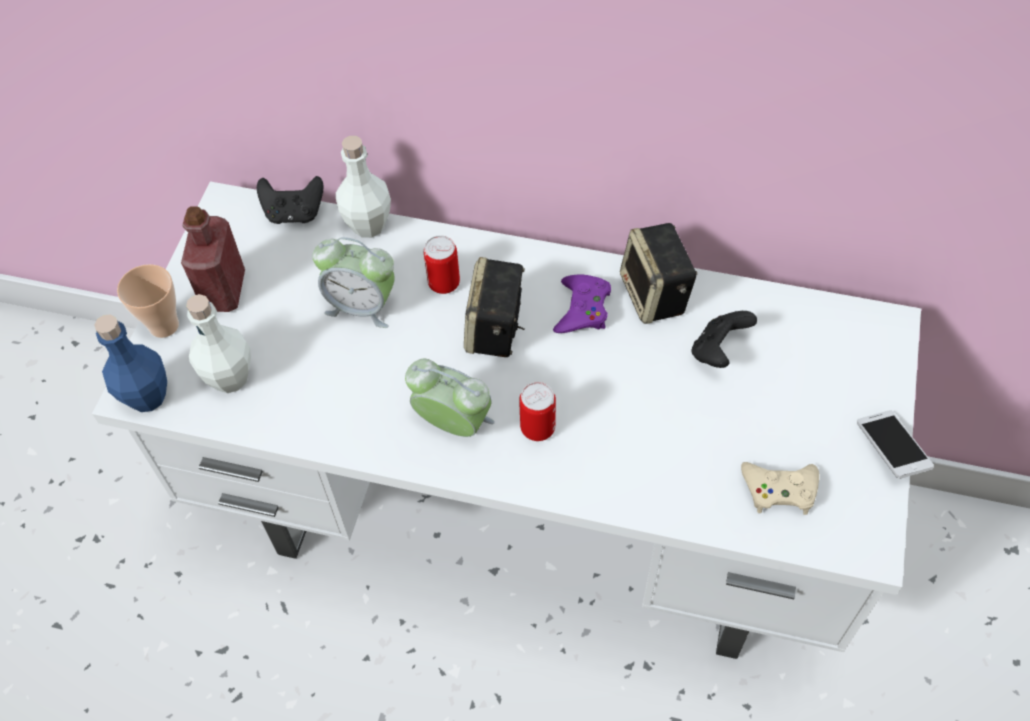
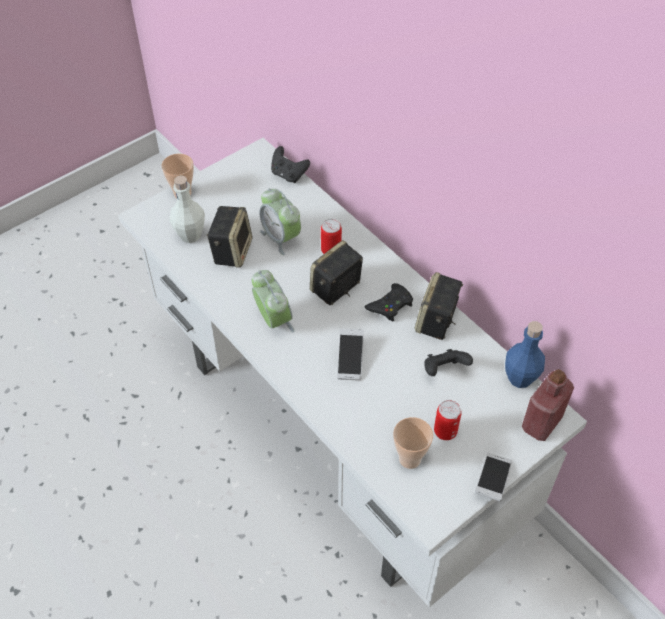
camera: 35 degrees right, 5 degrees down
(147, 397) = (147, 221): blue bottle -> blue bottle (520, 378)
(224, 290) = (223, 193): red bottle -> red bottle (541, 423)
(310, 364) = (231, 251): none -> speaker
(368, 225) = (319, 200): white bottle -> none
(537, 428) = (312, 348): can -> can (445, 431)
(582, 309) = (390, 305): purple game controller -> black game controller
(596, 411) = (350, 359): none -> phone
(779, 490) = (409, 459): beige game controller -> cup

